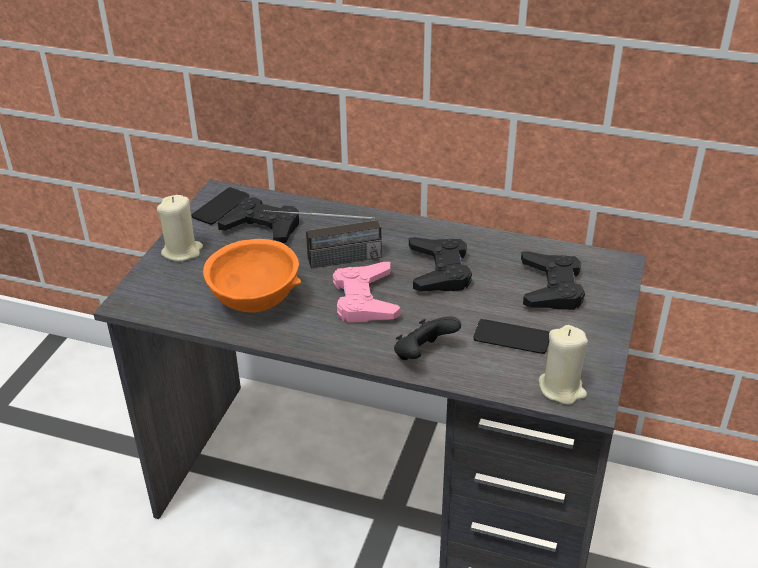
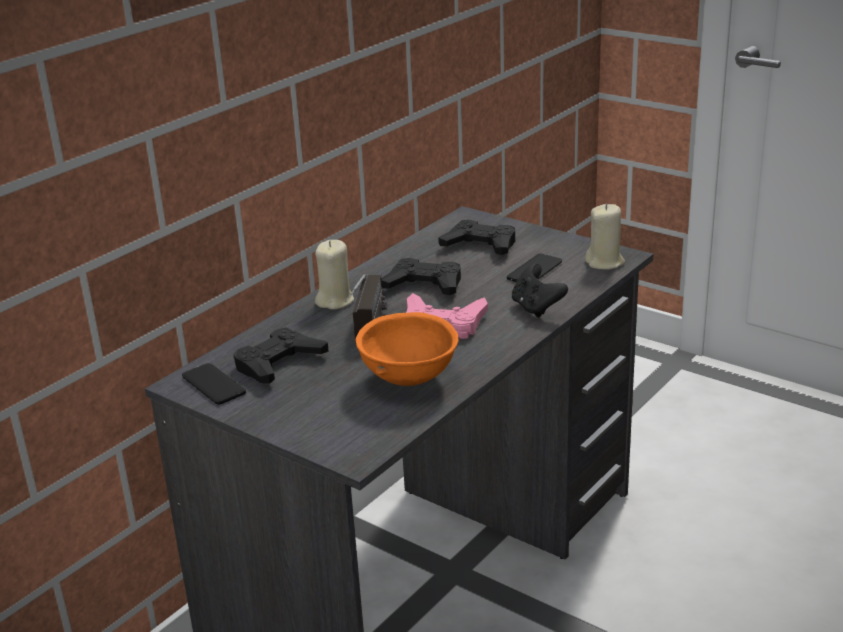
camera: 70 degrees left, 10 degrees down
(182, 251) = (283, 415): beige candle -> beige candle (335, 301)

